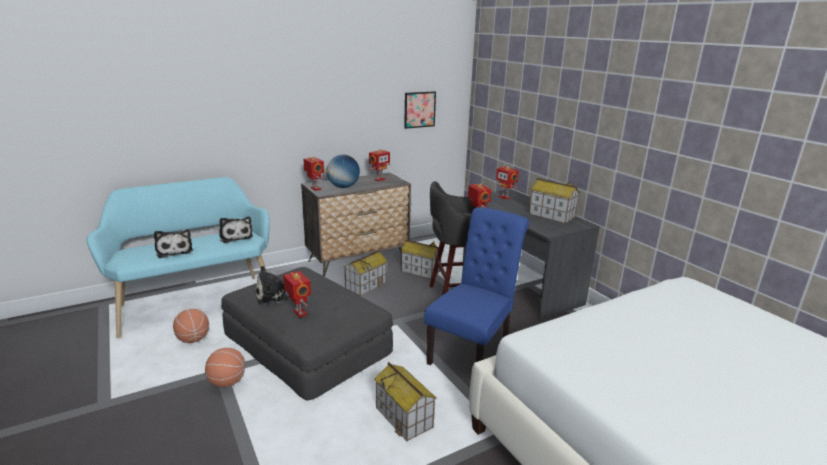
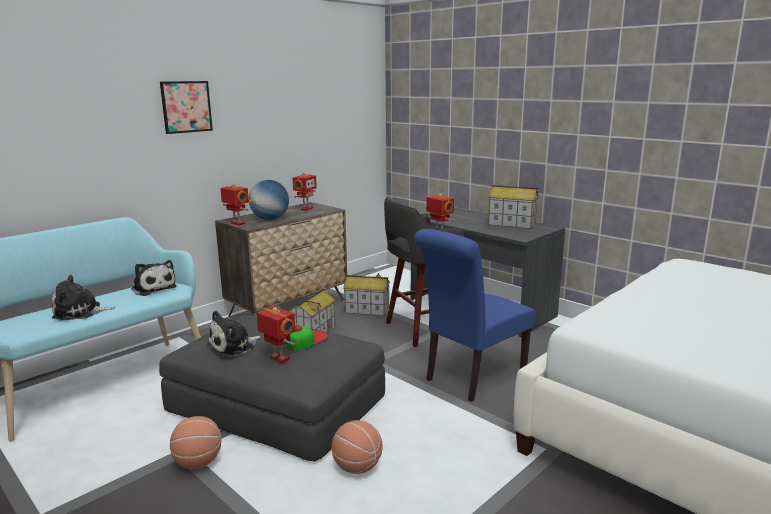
camera: 15 degrees left, 5 degrees down
(174, 251) = (80, 312): plush toy -> plush toy turned 120 degrees clockwise
(193, 339) = (123, 424): basketball -> basketball (357, 467)
(329, 299) = (306, 340): none -> cap
(404, 417) = (438, 456): toy house -> none
(419, 109) = (337, 128): picture -> picture (186, 107)
(472, 351) = (471, 377): blue chair -> blue chair turned 150 degrees counterclockwise
(504, 197) = (451, 214): toy robot -> none

